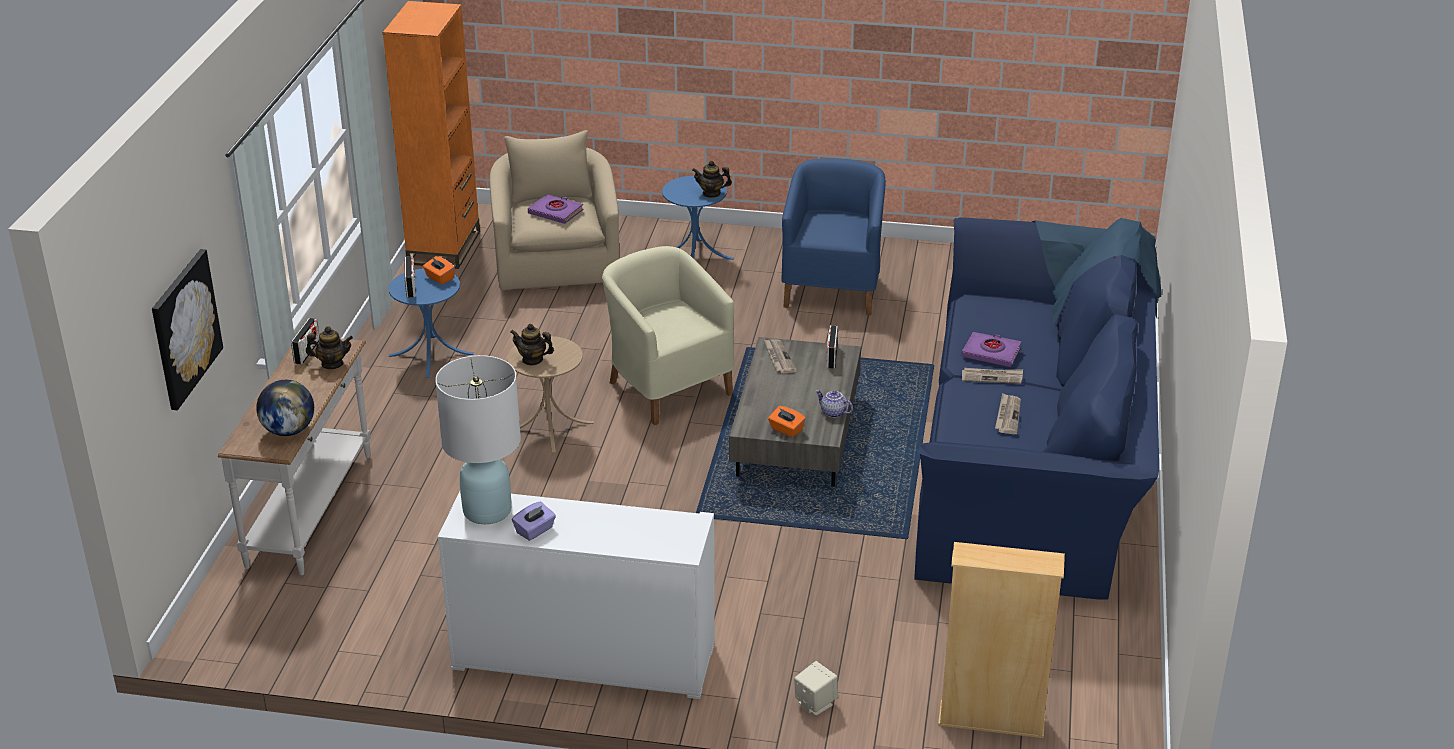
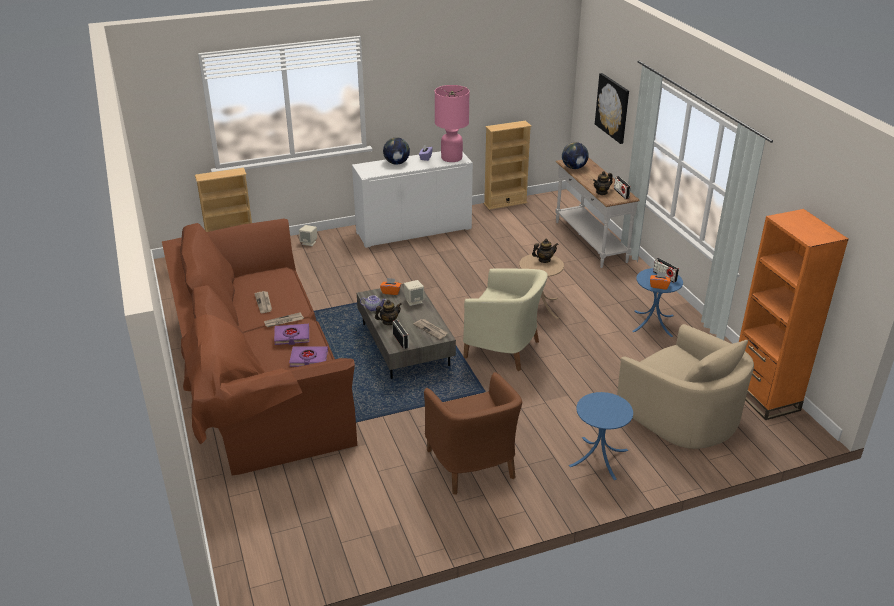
camera: 150 degrees right, 0 degrees up
(326, 664) = (505, 203): none -> beige bookcase
(487, 510) = (451, 158): white table lamp -> pink table lamp
(556, 212) = (674, 364): purple book -> purple book (309, 359)
(606, 535) = (396, 163): none -> globe
(711, 193) = (589, 411): teapot -> teapot (388, 322)
(765, 404) = (414, 301): none -> beige speaker
(833, 288) = (472, 465): blue armchair -> brown armchair
(1035, 459) = (258, 377): blue sofa -> brown sofa

